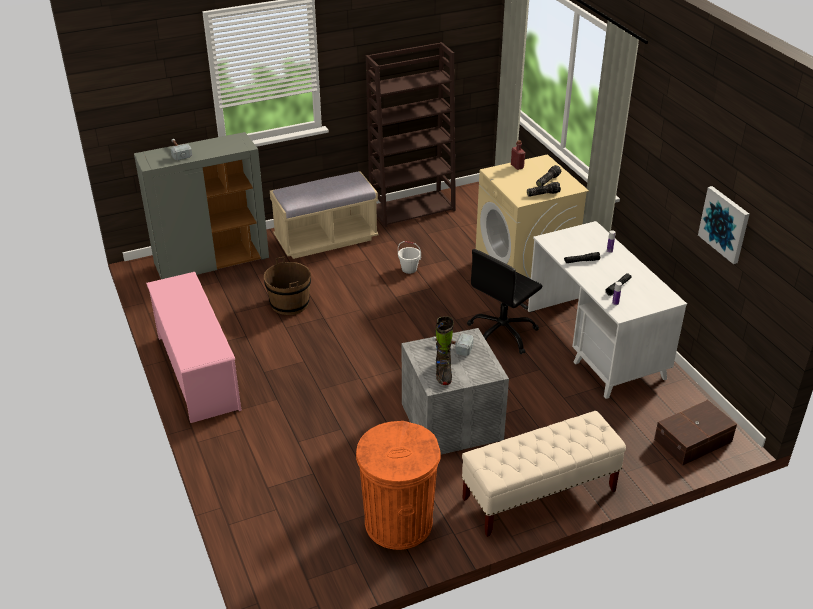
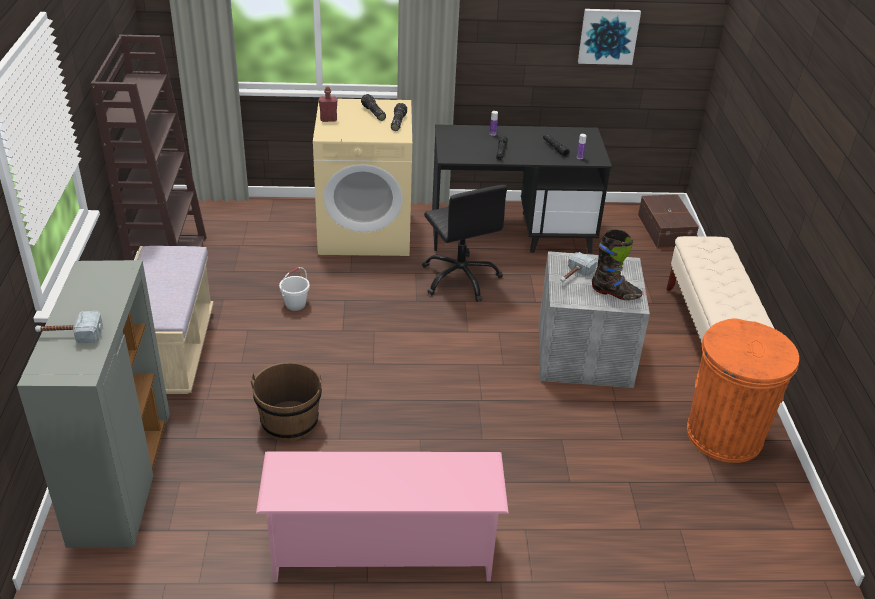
camera: 70 degrees left, 0 degrees up
(596, 345) = (512, 231): white desk -> black desk

